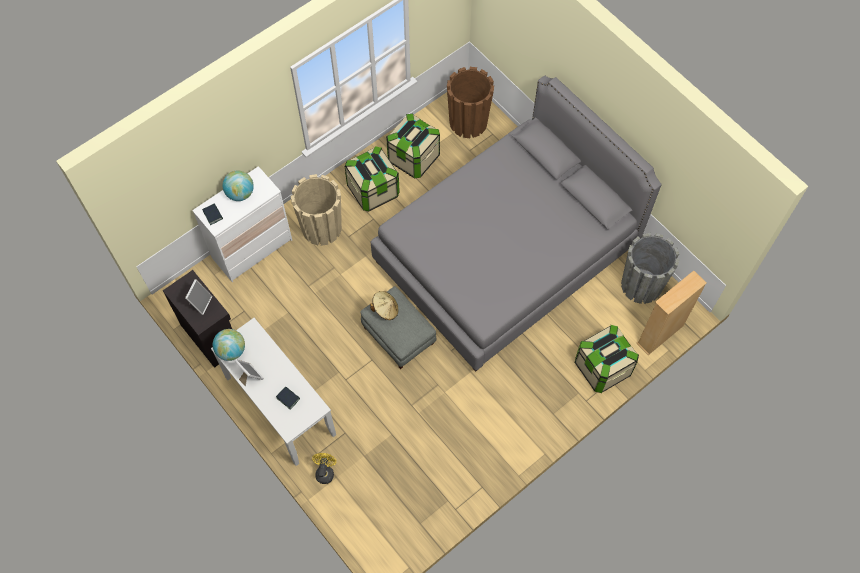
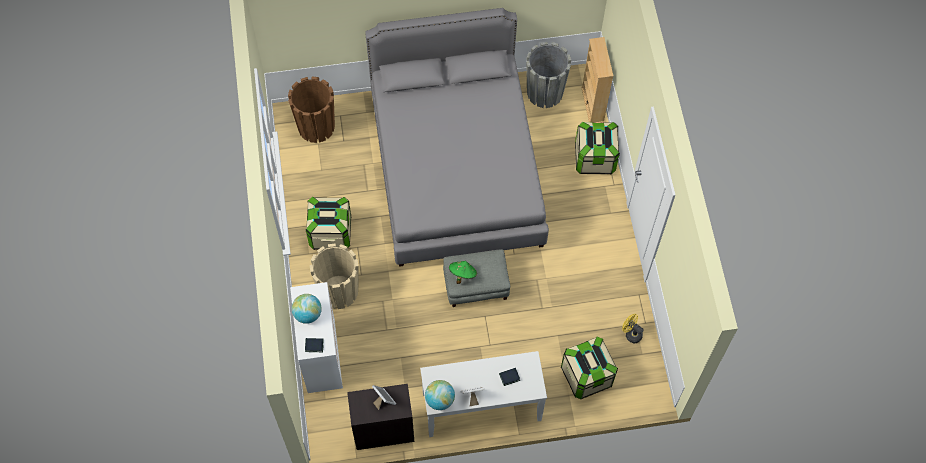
camera: 60 degrees left, 0 degrees up
(325, 471) = (559, 401): yellow fan -> yellow fan (631, 334)
(385, 309) = (462, 274): beige hat -> green hat
(413, 158) = (321, 186): storage box -> storage box (586, 375)

